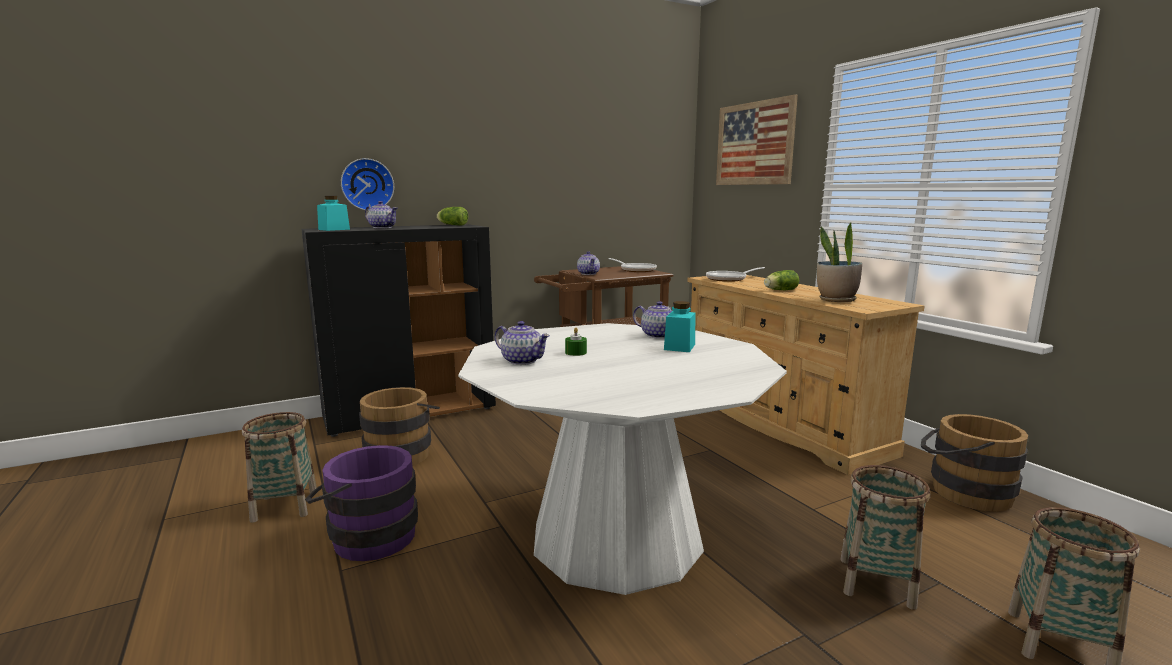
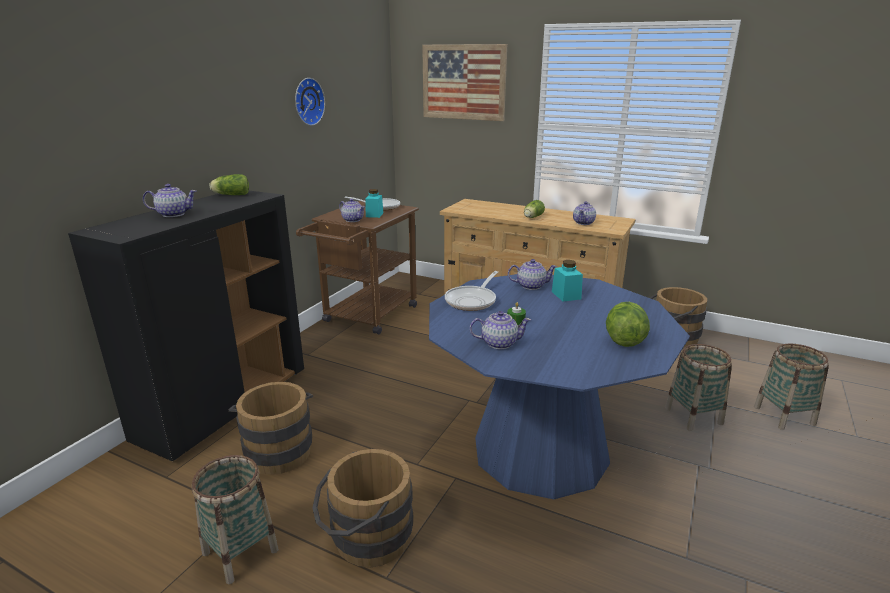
camera: 35 degrees left, 10 degrees up
(334, 229) = (133, 230): turquoise jar -> turquoise jar (374, 215)
(367, 184) = (128, 162): wall clock -> wall clock (307, 101)
(367, 536) = (365, 539): purple bucket -> brown bucket
(617, 537) = (540, 450): white dining table -> blue dining table
(655, 386) = (624, 340): none -> lettuce
(729, 279) = (474, 208): frying pan -> frying pan (472, 300)
(836, 300) = (584, 223): potted plant -> teapot

